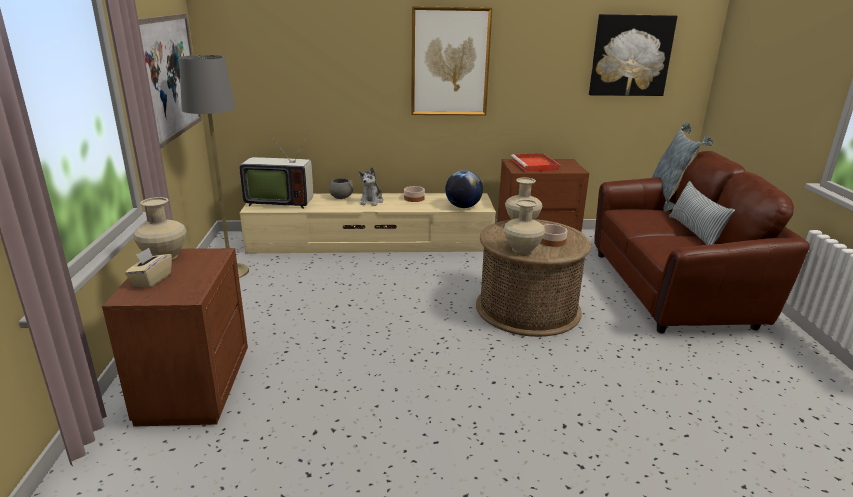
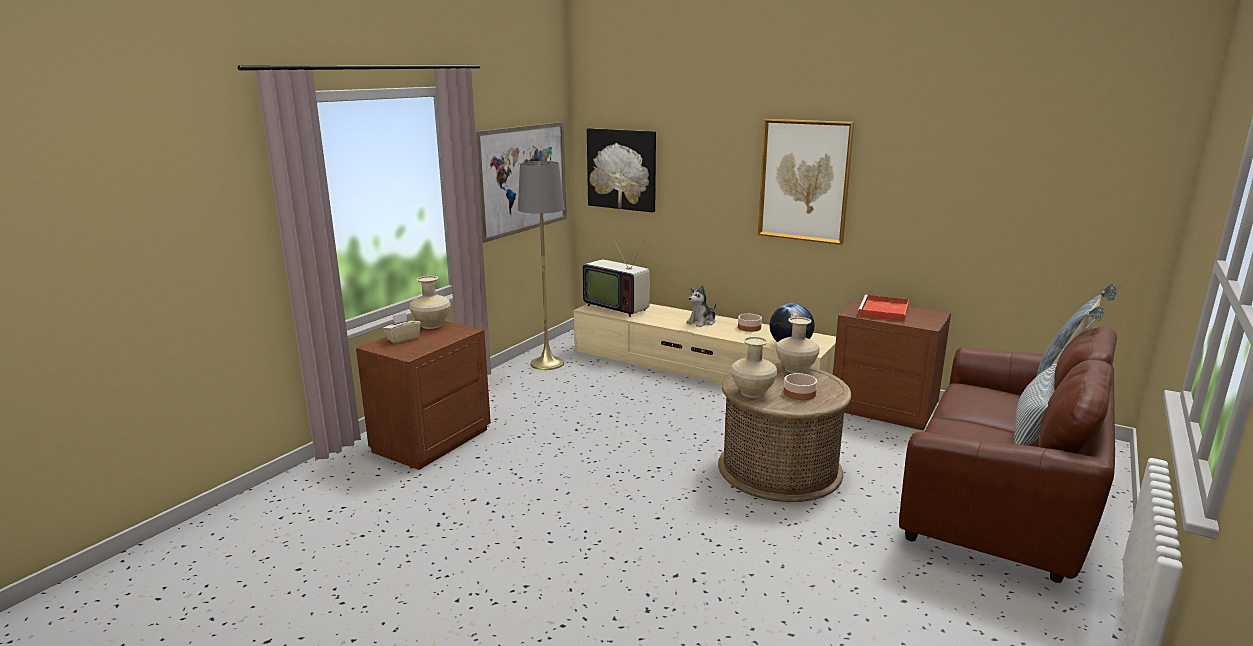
camera: 35 degrees right, 5 degrees down
(341, 197) = (678, 313): grey bowl -> none
(630, 55) = (1042, 187): picture -> picture (622, 169)

